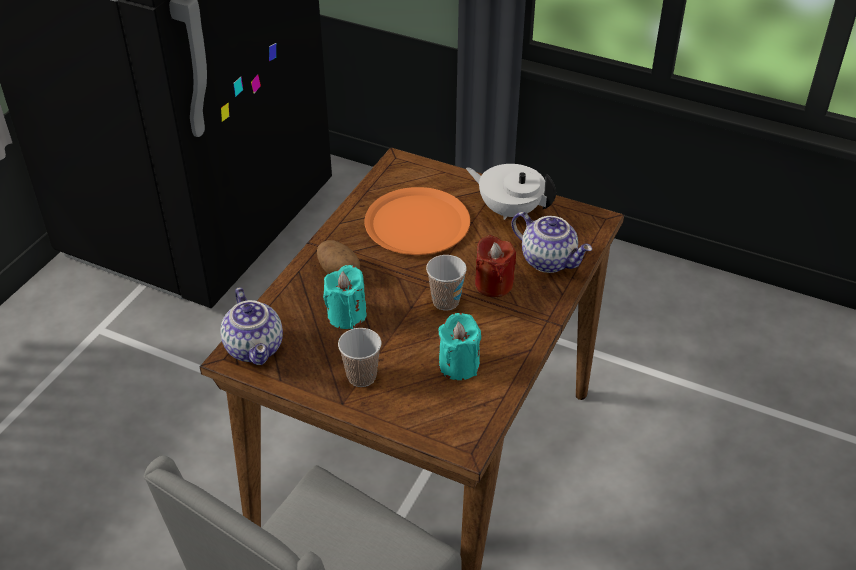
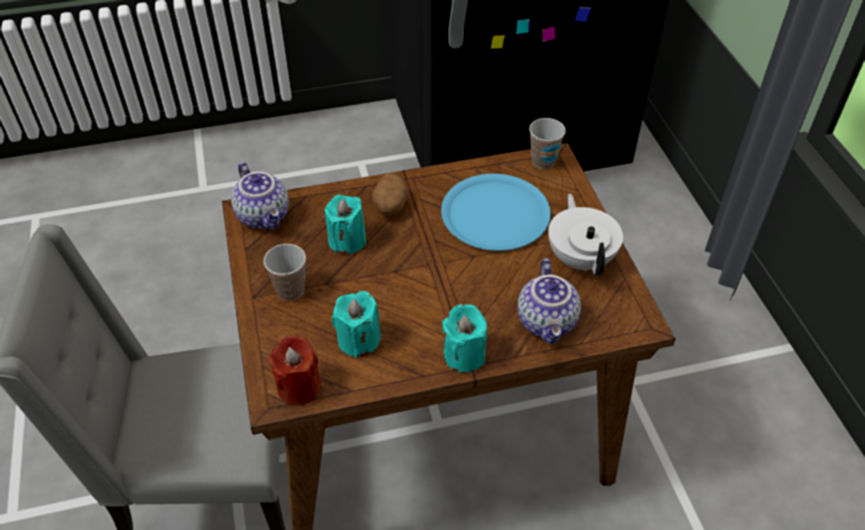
camera: 50 degrees right, 5 degrees up
(256, 348) = (265, 216): teapot -> teapot turned 60 degrees counterclockwise
(417, 223) = (495, 213): orange plate -> blue plate
(445, 301) = (423, 287): cup -> cup (543, 161)
(493, 284) = (476, 304): red candle -> red candle (299, 387)
(534, 318) = (464, 355): none -> turquoise candle

